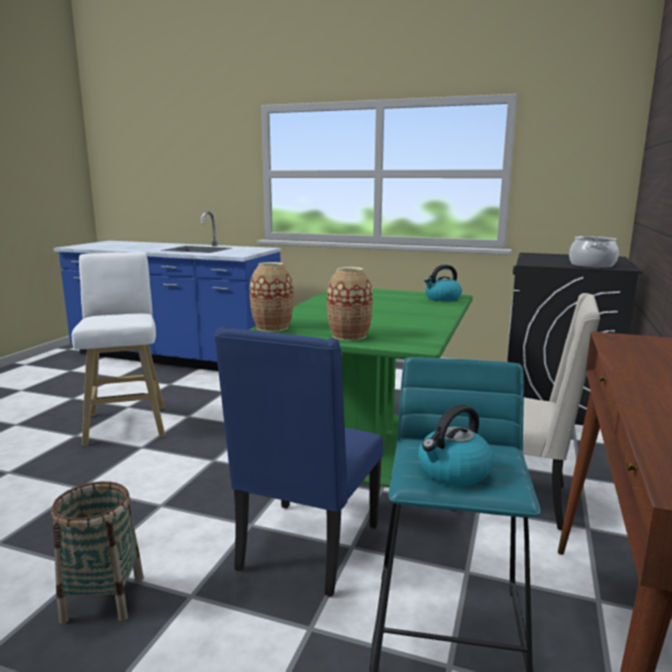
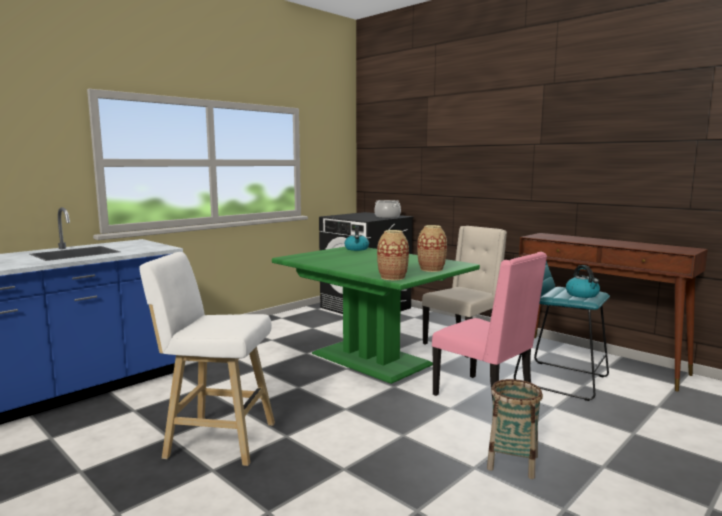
camera: 65 degrees left, 5 degrees down
(306, 549) = (485, 397): blue chair -> pink chair

